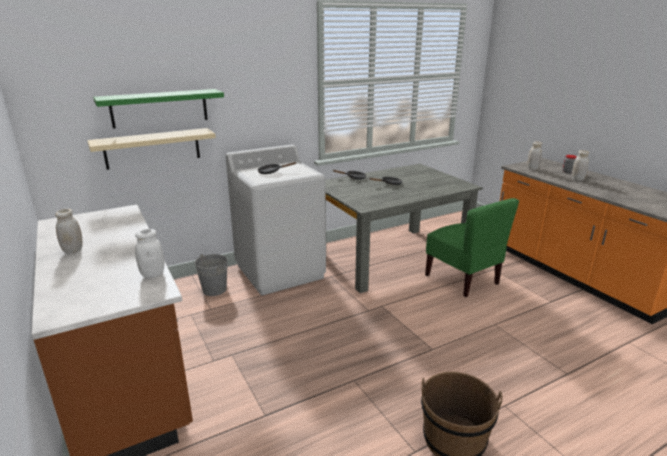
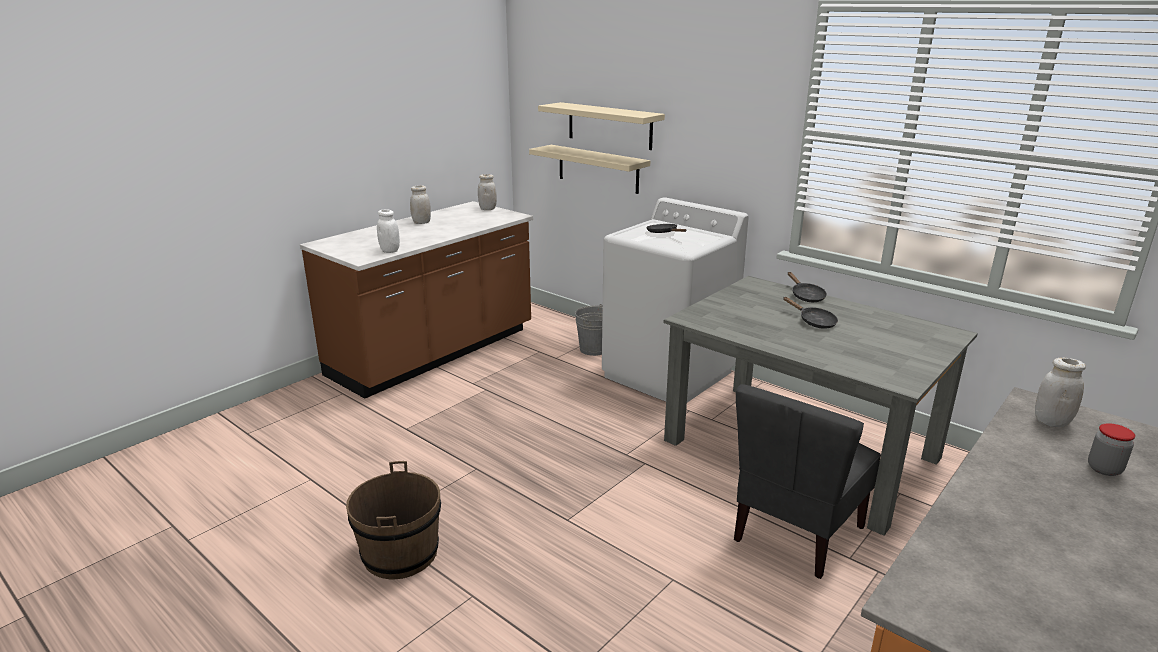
camera: 70 degrees right, 0 degrees up
(159, 108) = (609, 125): green shelf -> beige shelf
(462, 279) = (796, 533): green chair -> grey chair
(577, 179) = (1052, 480): white jar -> white jar (487, 209)

